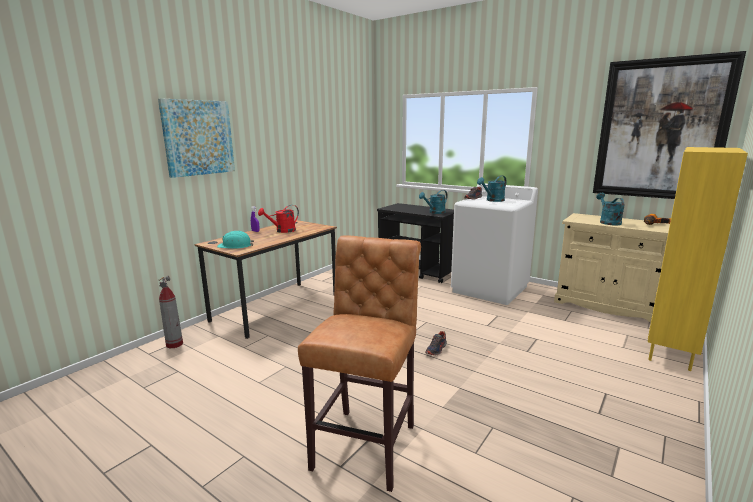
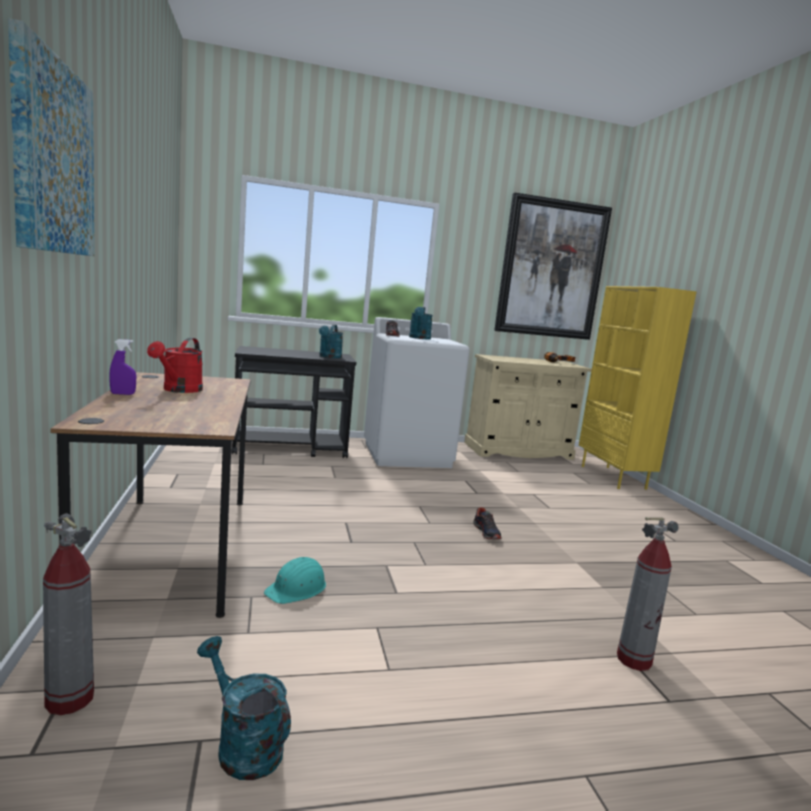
camera: 50 degrees left, 5 degrees down
(235, 246) = (172, 421): turquoise hard hat -> turquoise hard hat (297, 588)
(367, 442) = (634, 660): brown stool -> fire extinguisher
(608, 222) = (525, 361): turquoise watering can -> turquoise watering can (242, 745)

